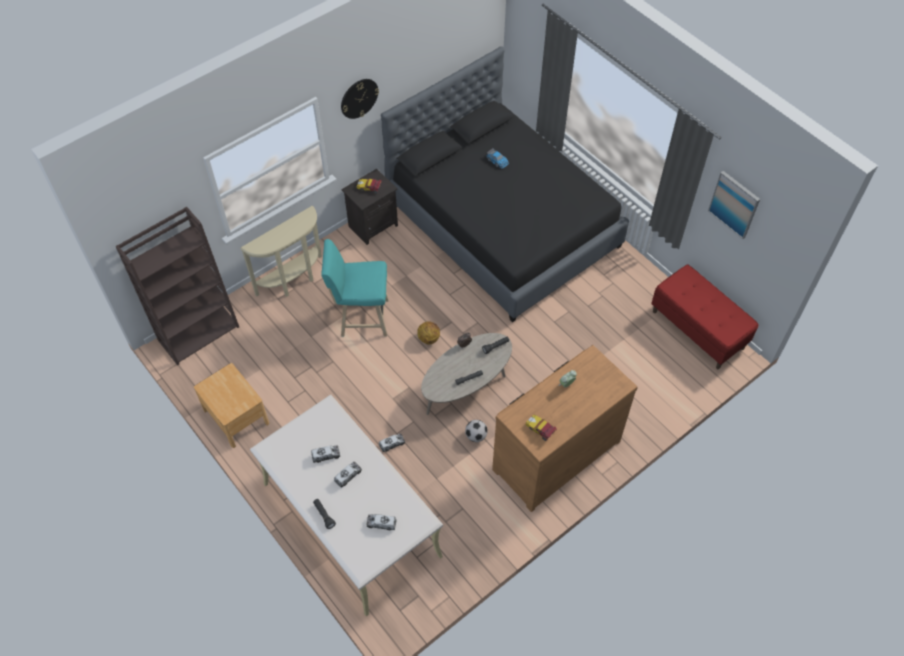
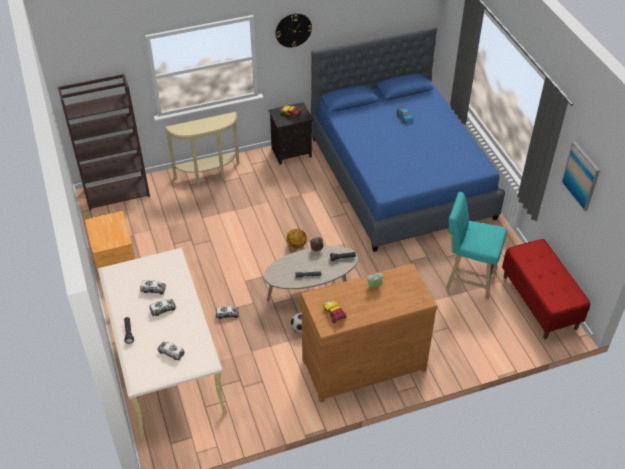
camera: 20 degrees right, 10 degrees down
(361, 317) = (249, 215): turquoise stool -> turquoise stool (468, 277)
(503, 224) = (400, 177): black bed -> blue bed

